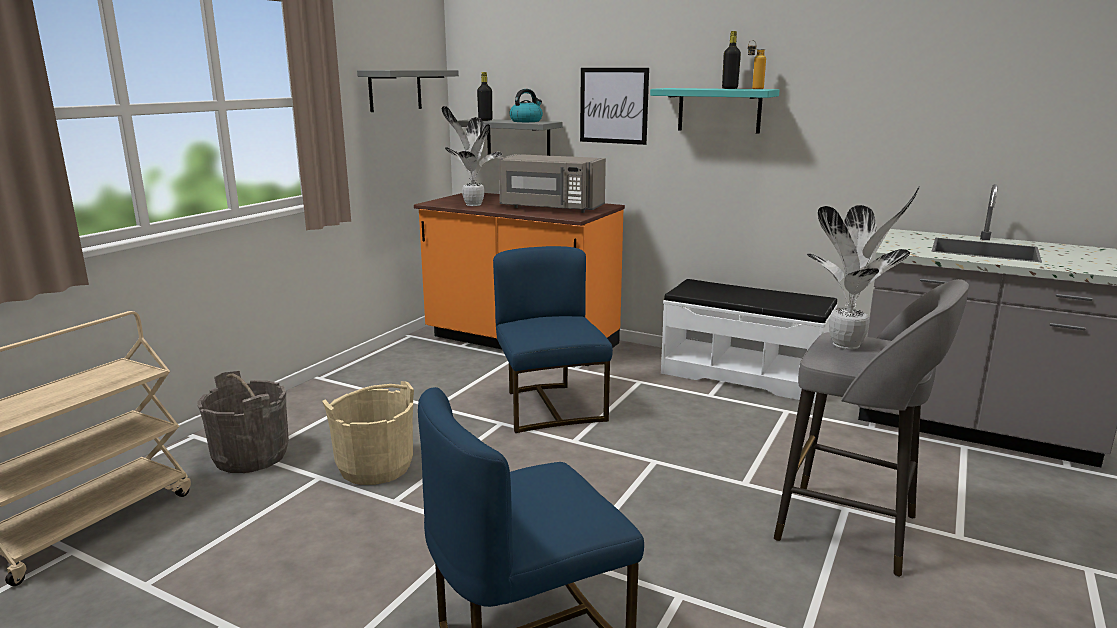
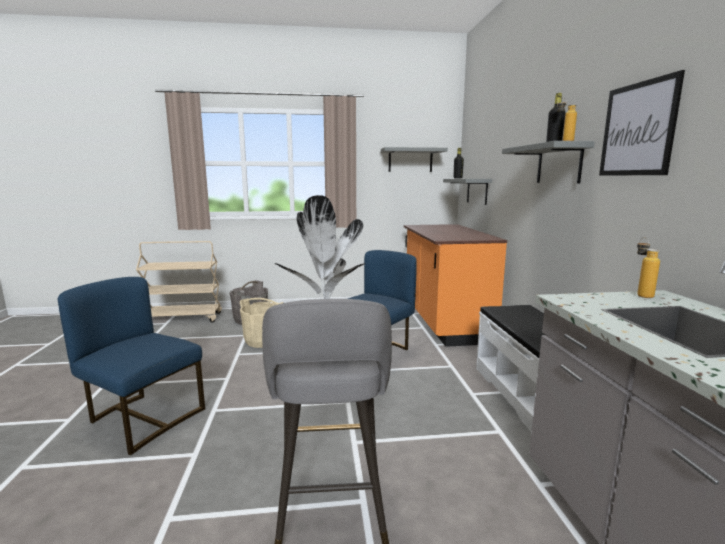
camera: 55 degrees right, 5 degrees down
(472, 205) = (425, 228): potted plant -> none
(526, 121) = (471, 178): kettle -> none
(550, 208) = (453, 234): grey microwave -> none
(613, 105) = (511, 165): picture -> picture (637, 129)
(719, 110) = (559, 164): turquoise shelf -> grey shelf
(899, 235) = (641, 294): none -> bottle

